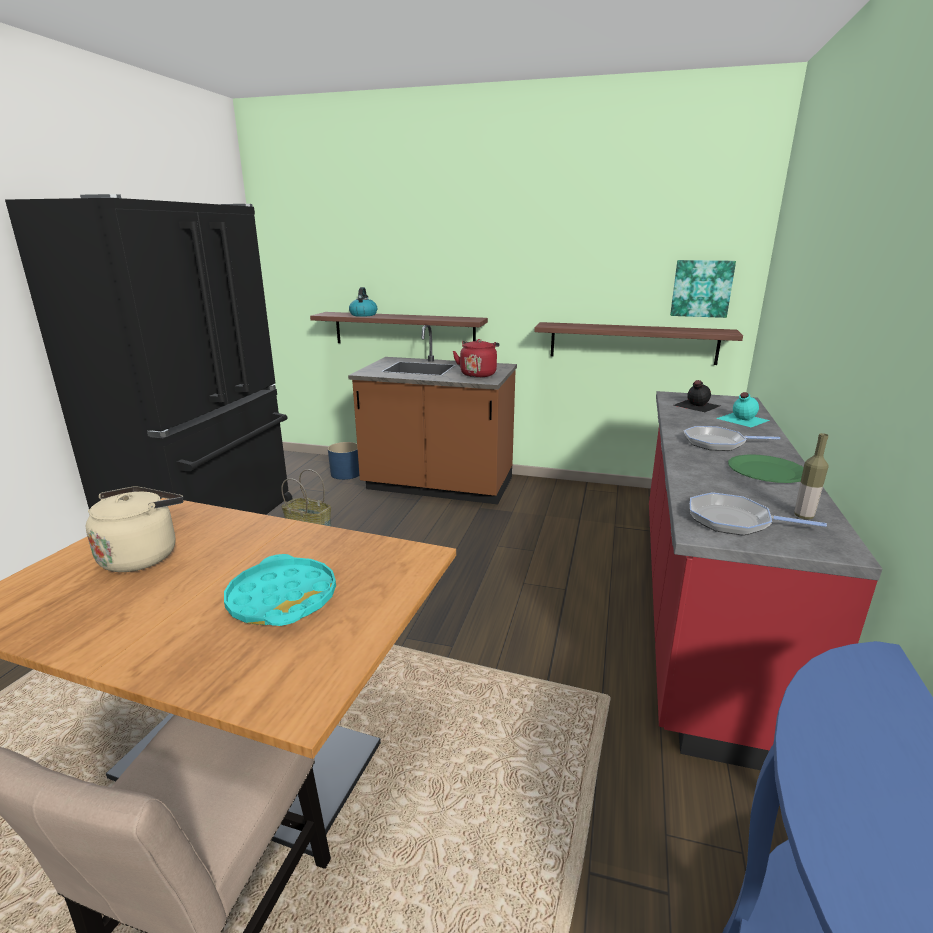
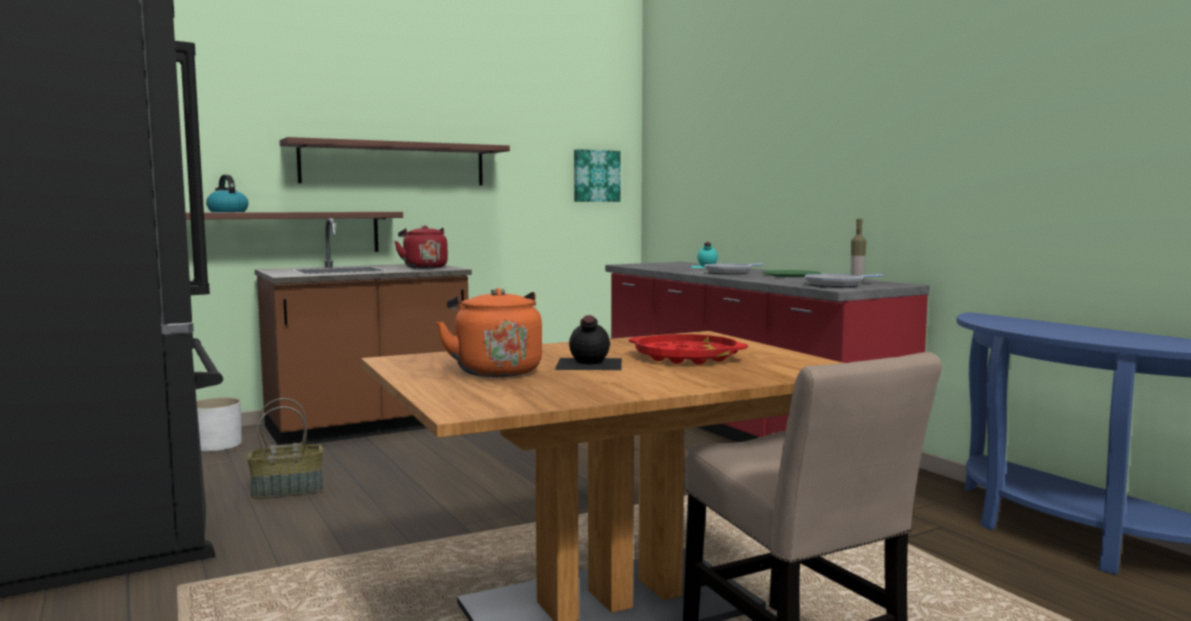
camera: 45 degrees left, 15 degrees down
(142, 555) = (495, 371): beige kettle -> orange kettle
(282, 599) = (686, 357): turquoise tray -> red tray
(346, 473) = (217, 445): blue planter -> white planter
(632, 343) = (544, 231): shelf -> shelf (394, 164)
(695, 405) = (657, 266): black bottle -> black bottle (588, 364)

